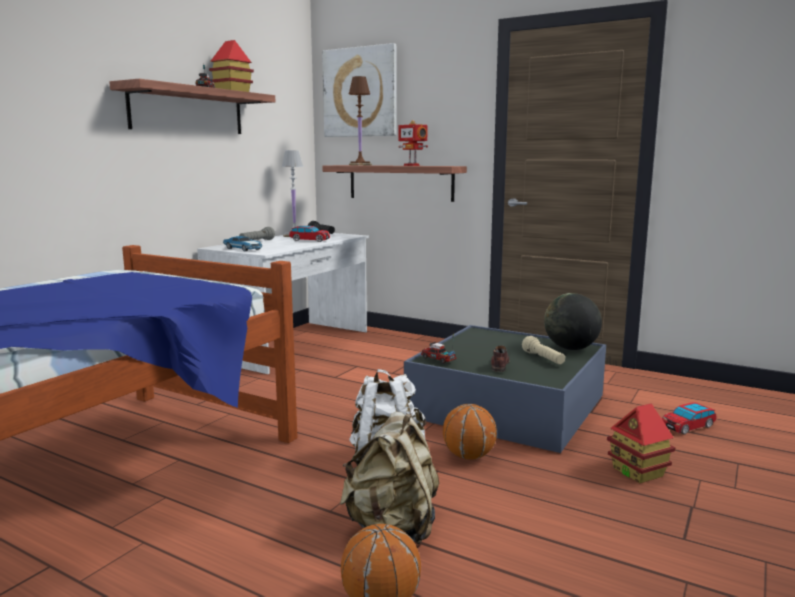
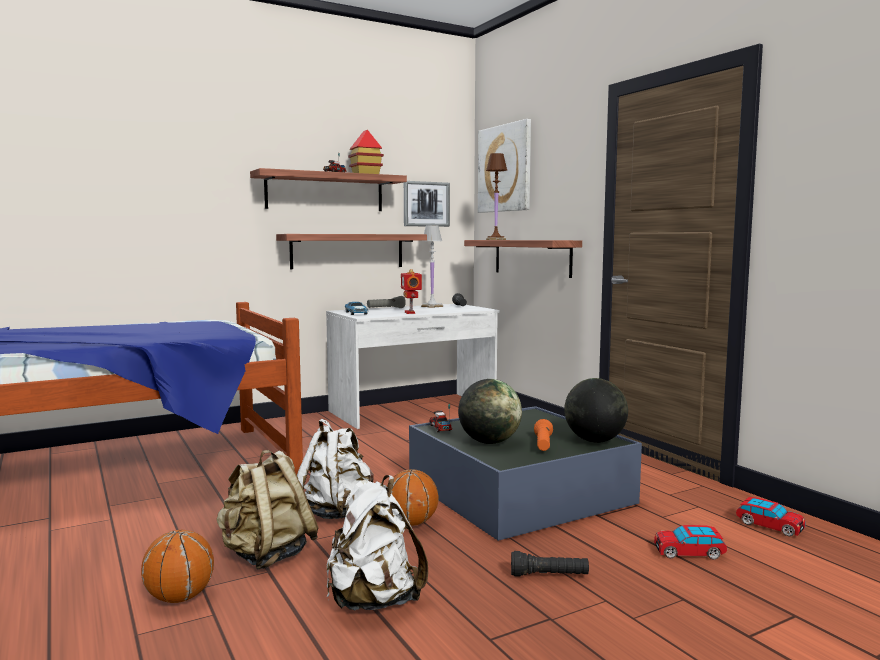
camera: 30 degrees right, 5 degrees down
(212, 179) = (347, 251): none -> shelf
(277, 127) = (426, 204): none -> picture
(309, 240) = (431, 310): toy car -> toy car (769, 526)
(412, 165) = (533, 239): toy robot -> toy robot (411, 313)
(499, 365) = (489, 442): brown shoe -> globe
(543, 359) = (543, 445): beige flashlight -> orange flashlight
(554, 538) = (373, 601): none -> white backpack
(638, 472) = (549, 576): toy house -> black flashlight

